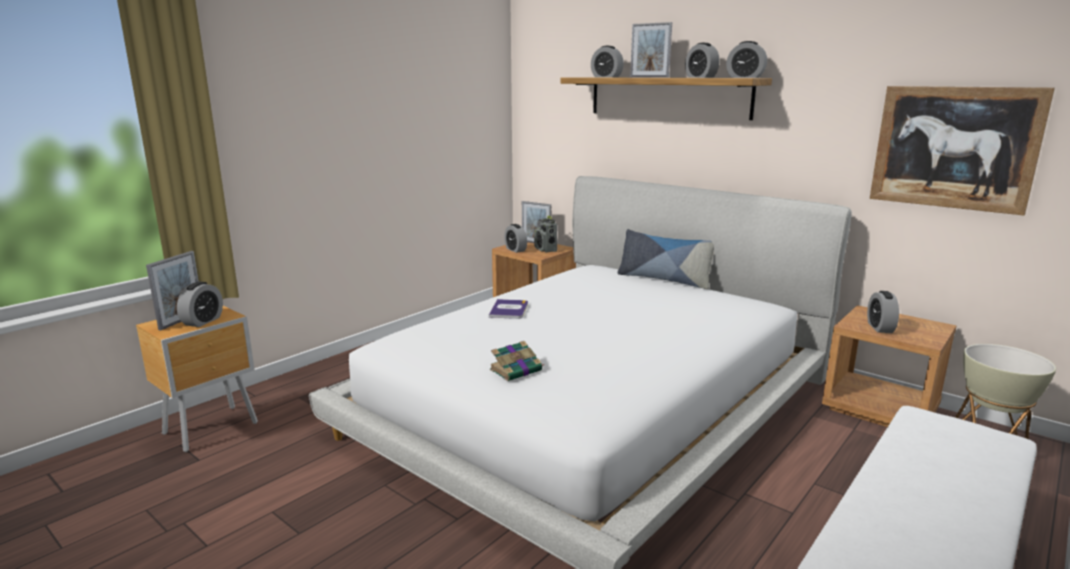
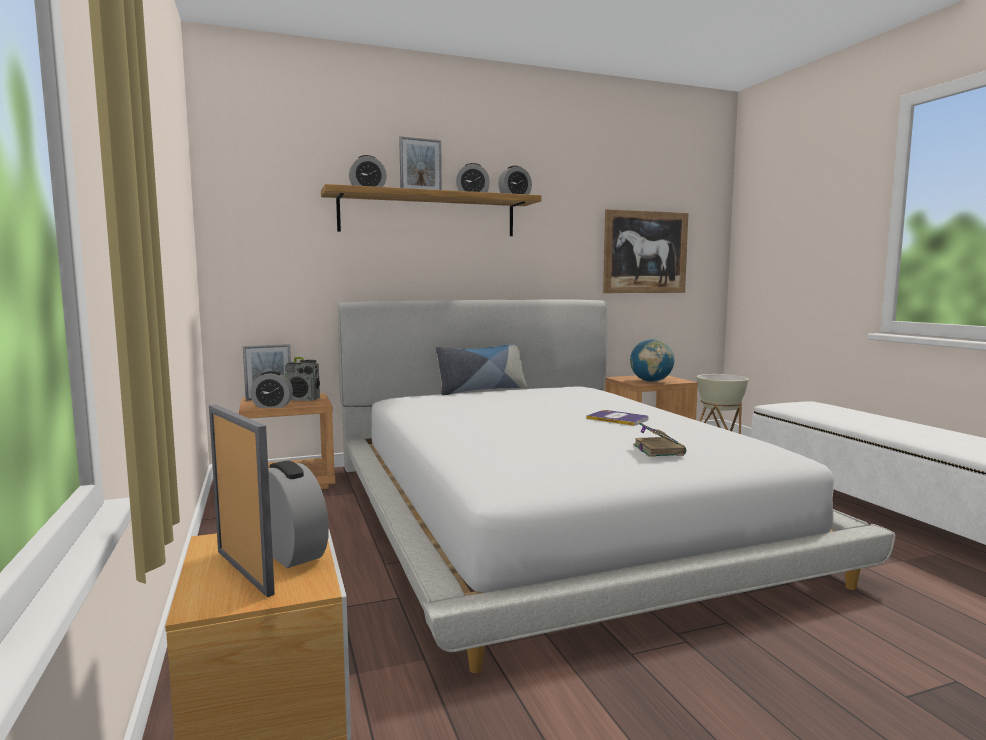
camera: 60 degrees left, 10 degrees down
(509, 310) = (486, 430): book -> book (618, 419)
(880, 328) = (651, 381): alarm clock -> globe

